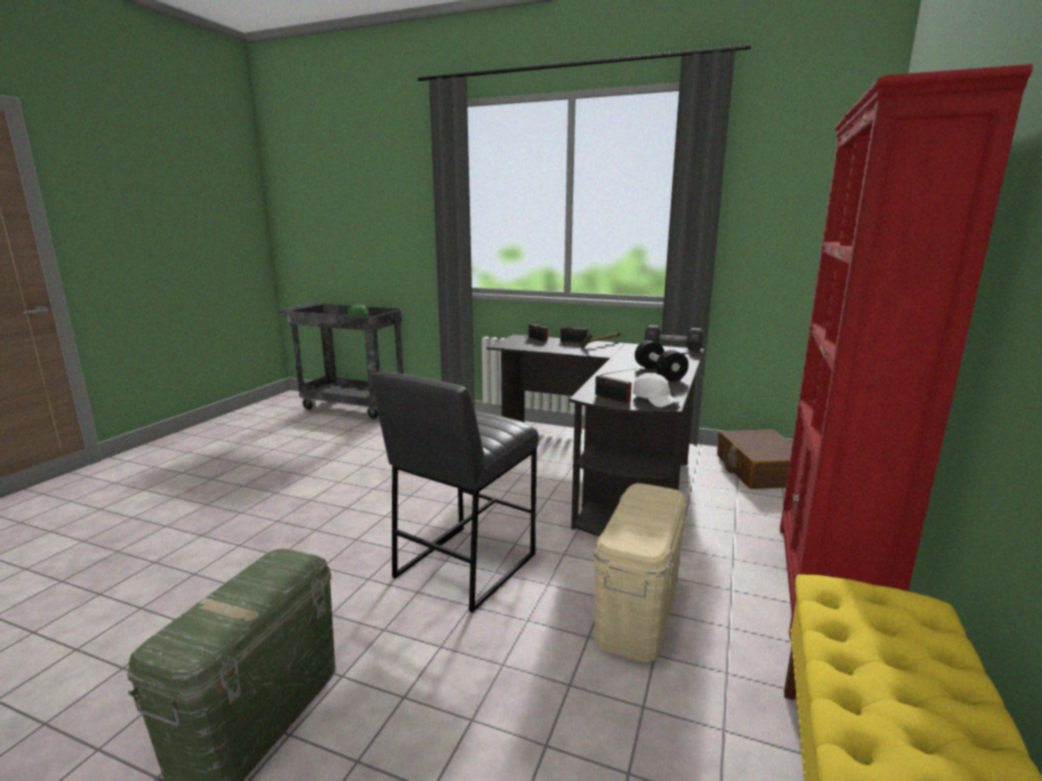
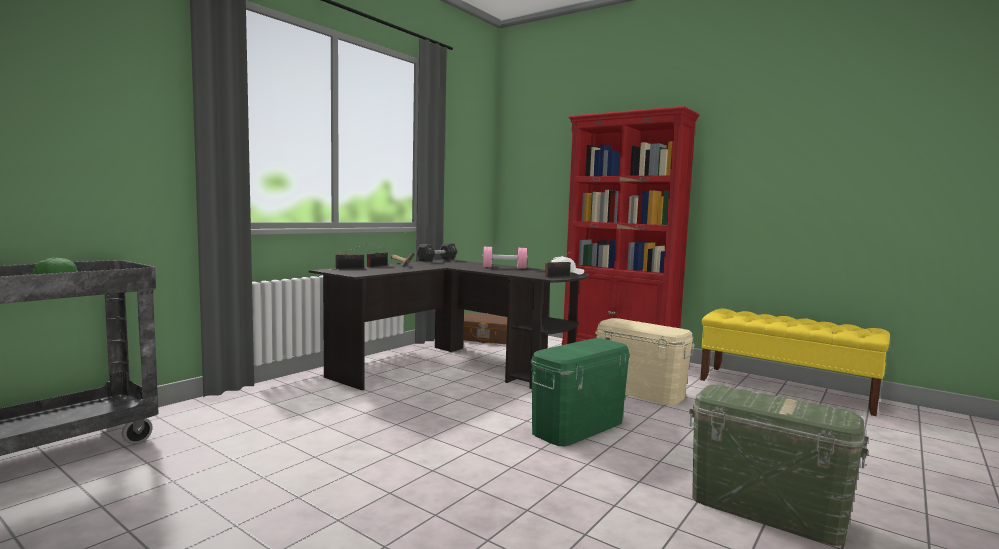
camera: 75 degrees left, 10 degrees down
(464, 566) = (578, 427): grey stool -> green storage box
(659, 373) = (504, 267): black dumbbell -> pink dumbbell

